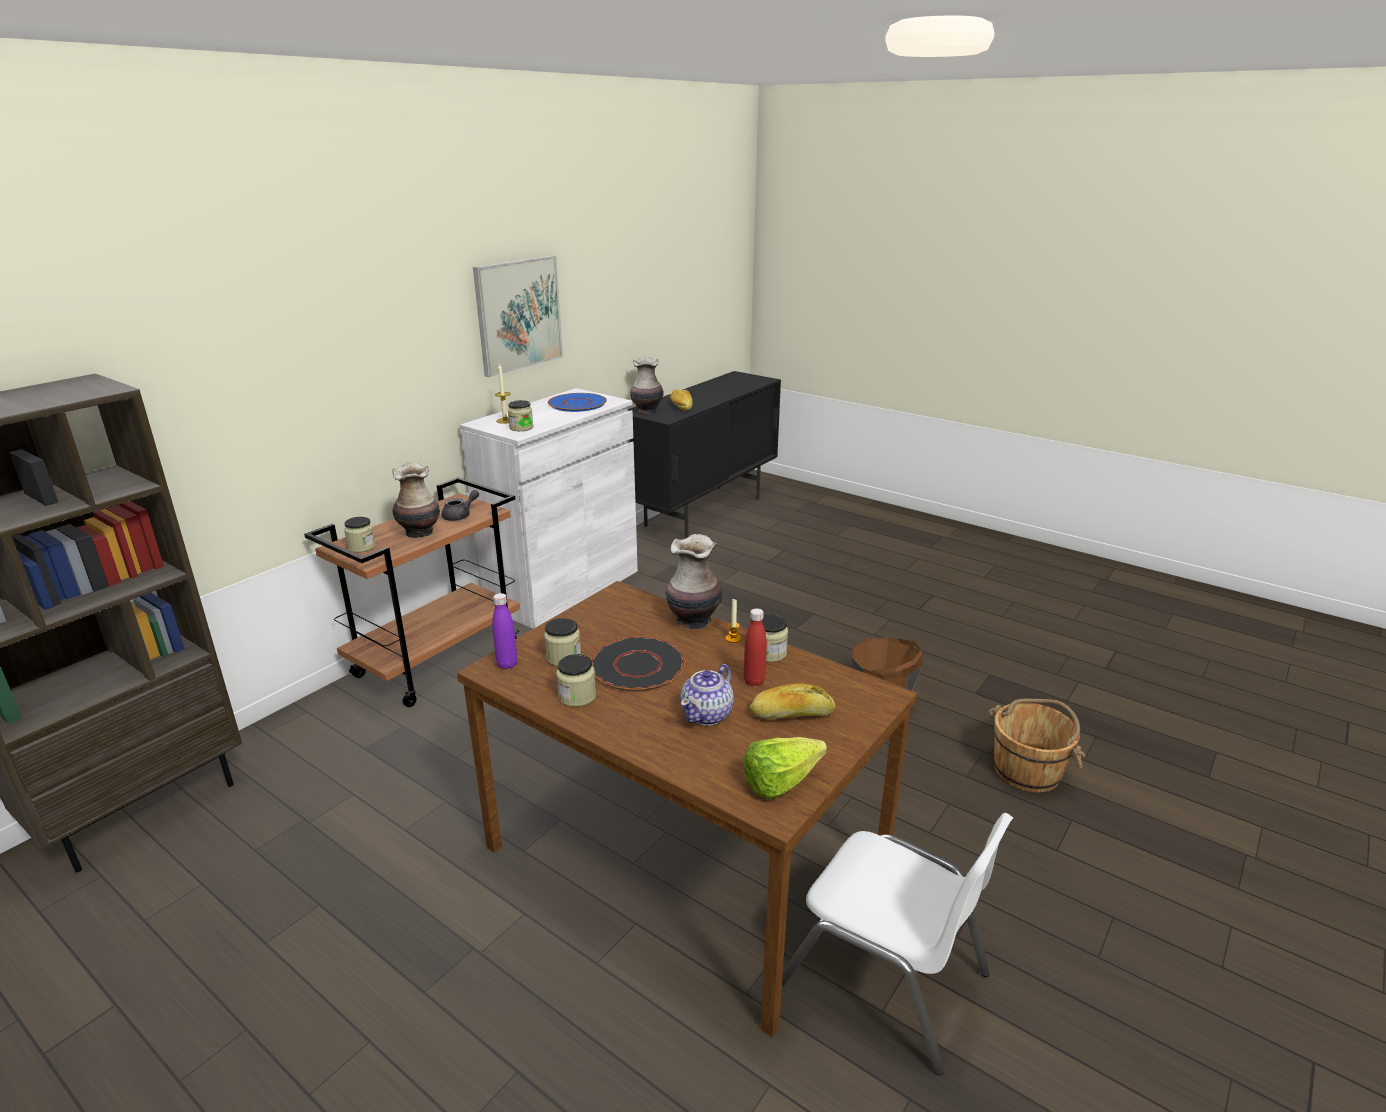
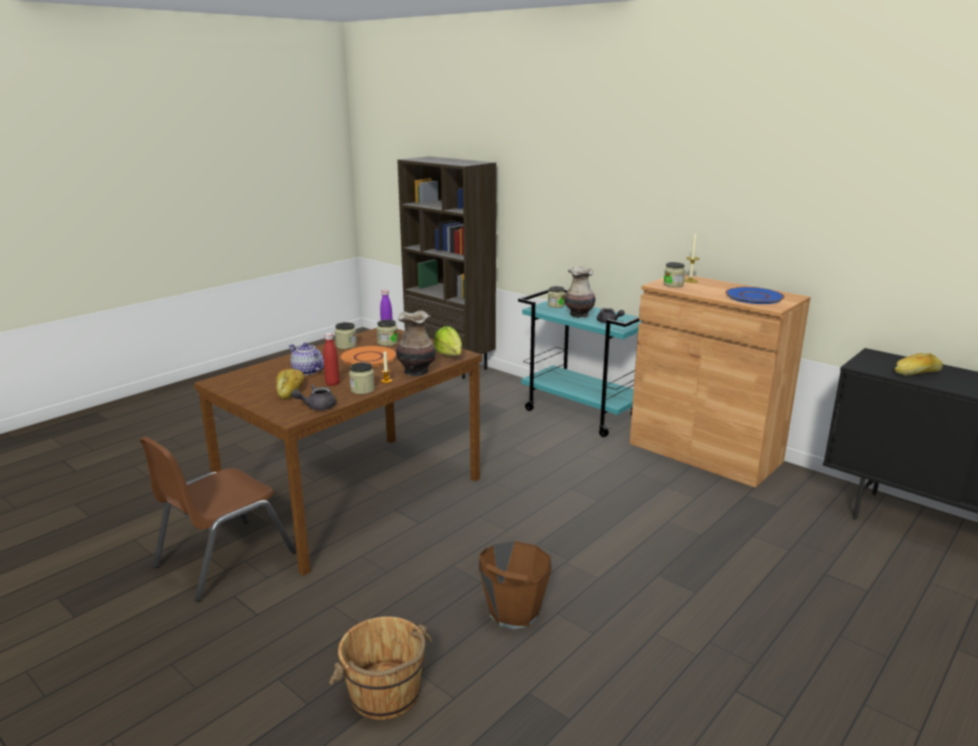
camera: 95 degrees right, 5 degrees down
(438, 660) = (583, 414): brown cart -> turquoise cart
(518, 314) = (758, 205): picture -> none
(563, 588) = (704, 452): white cabinet -> brown cabinet
(638, 666) = (368, 358): black plate -> orange plate
(646, 410) = (883, 358): vase -> none
(788, 782) = (234, 385): lettuce -> lettuce (450, 357)
(840, 680) = (316, 407): none -> grey teapot
(885, 978) = (223, 559): white chair -> brown chair

